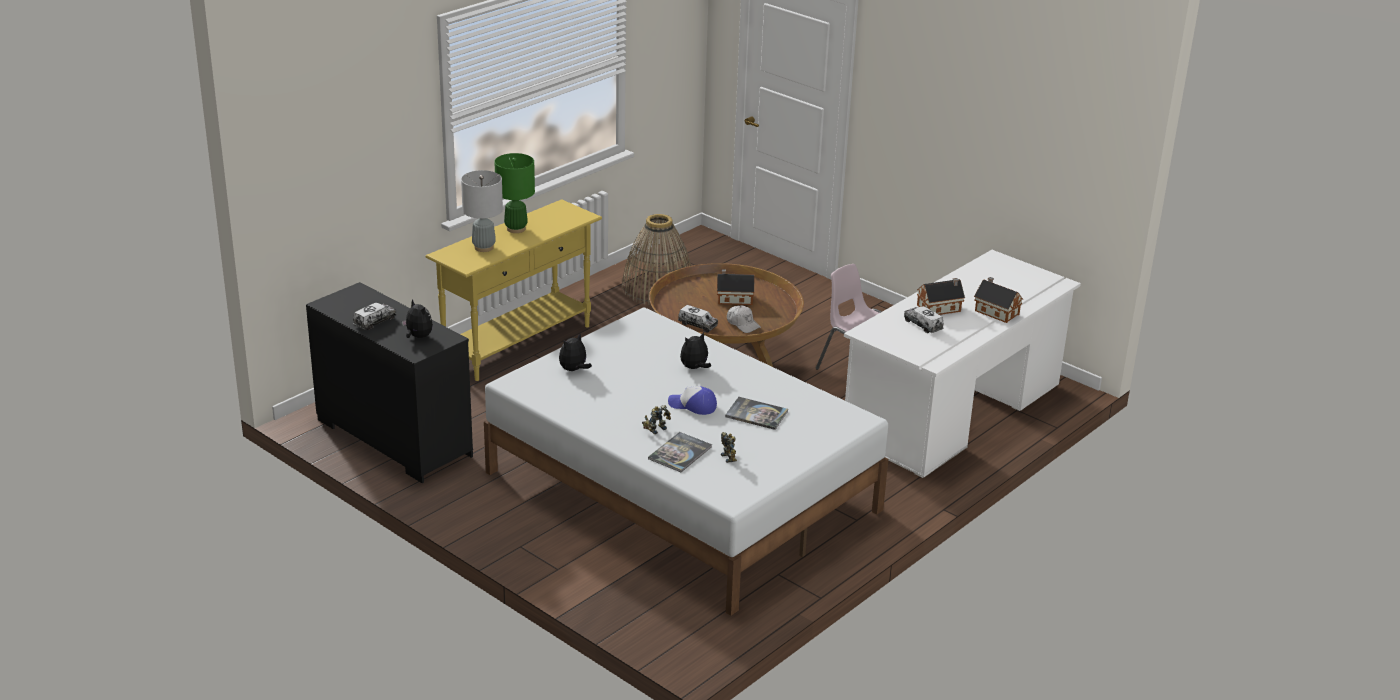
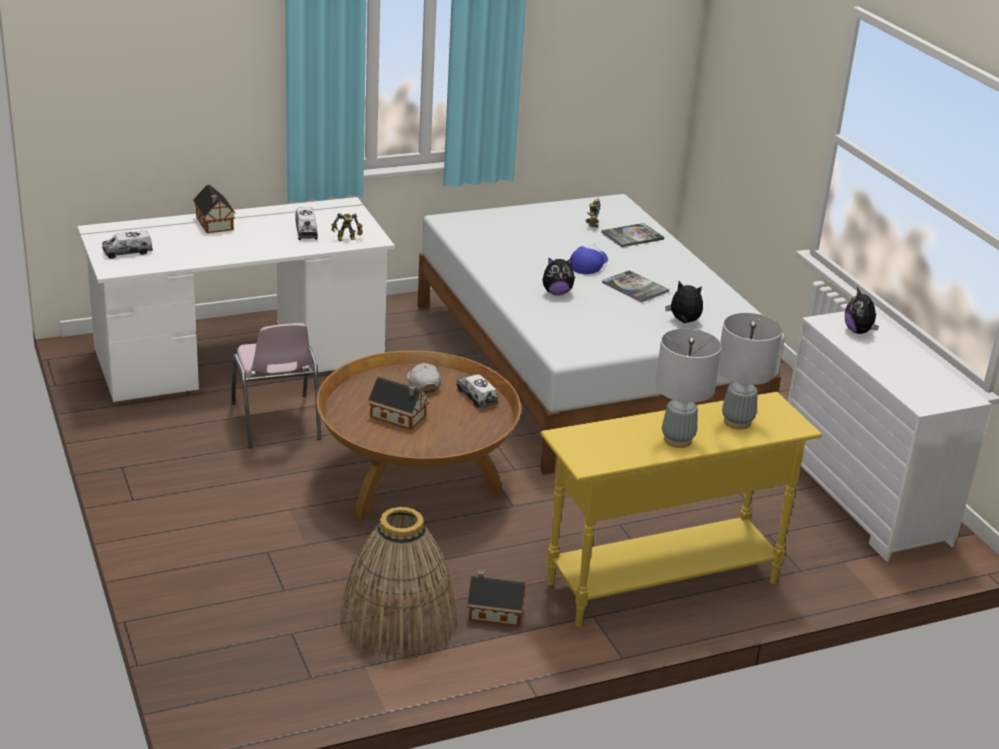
camera: 155 degrees left, 0 degrees up
(375, 322) = (906, 360): toy truck -> toy truck (127, 252)
(392, 438) = (864, 498): black dresser -> white dresser
(516, 229) = (677, 440): green table lamp -> grey table lamp
(574, 370) = (684, 321): plush toy -> plush toy turned 135 degrees counterclockwise
(656, 429) = (639, 256): toy robot -> toy robot (347, 239)
(693, 406) = (589, 264): cap -> cap turned 105 degrees counterclockwise
(756, 414) = (536, 244): book -> book (635, 287)
(940, 308) = (263, 240): toy house -> toy house (493, 612)

